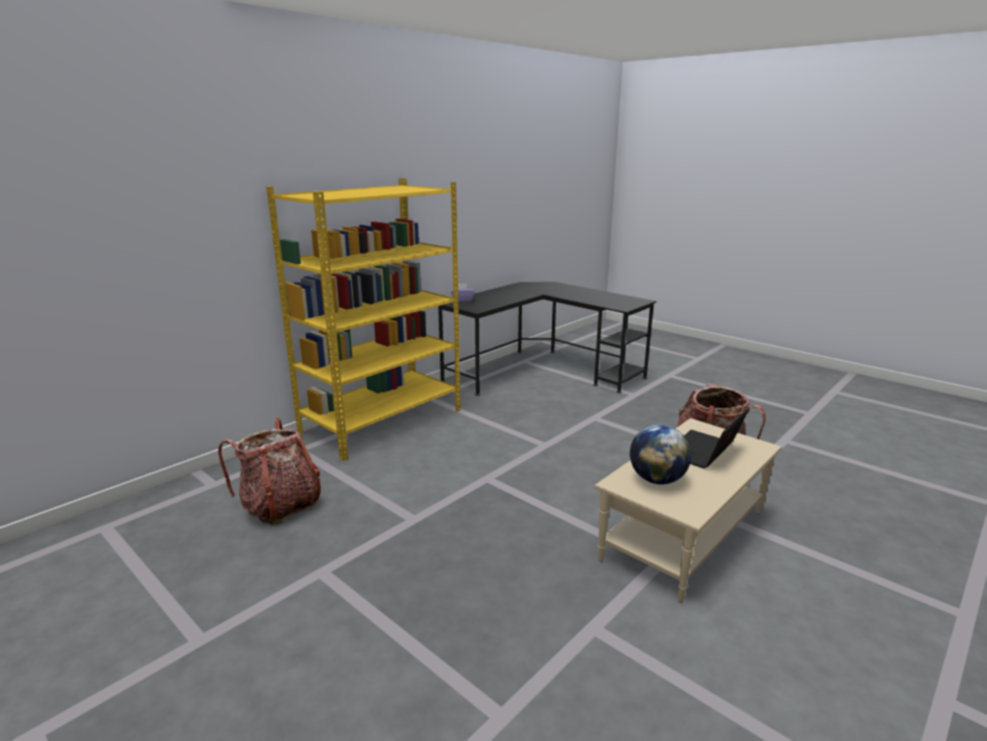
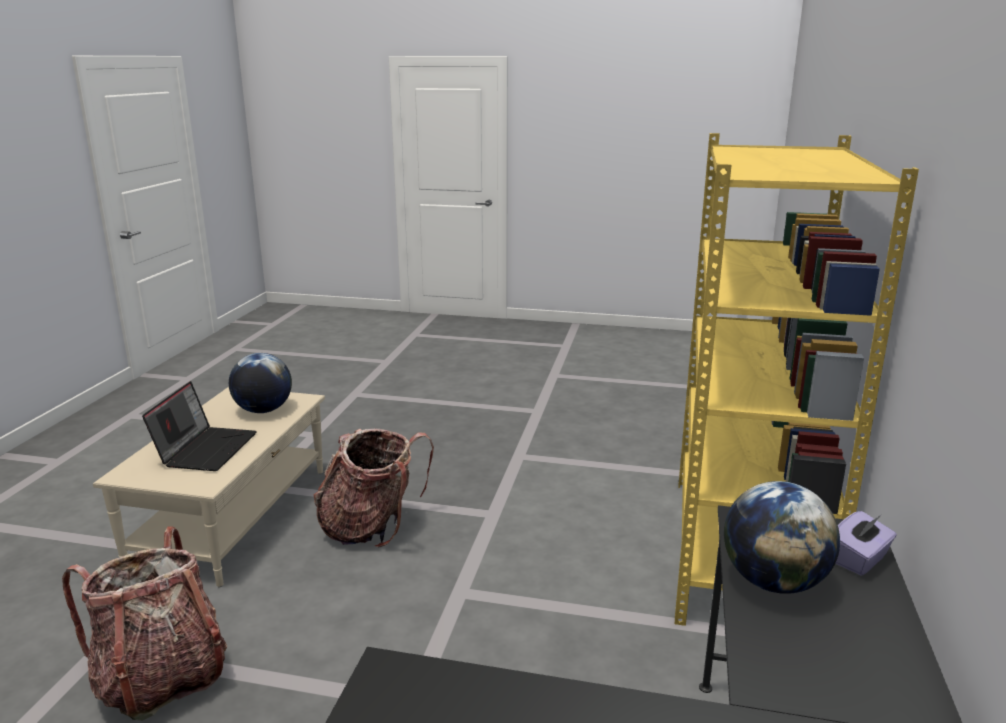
camera: 150 degrees right, 0 degrees up
(280, 506) = (648, 433): backpack -> backpack (372, 527)
(496, 301) = (773, 581): none -> globe

